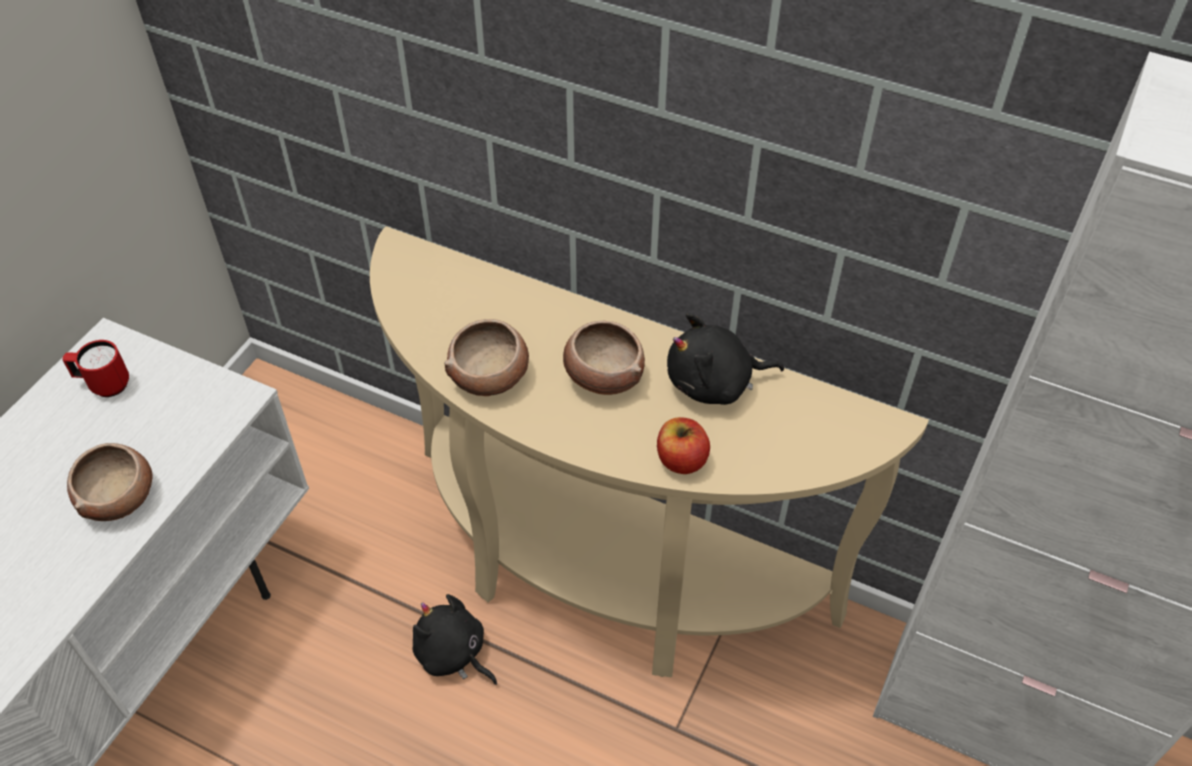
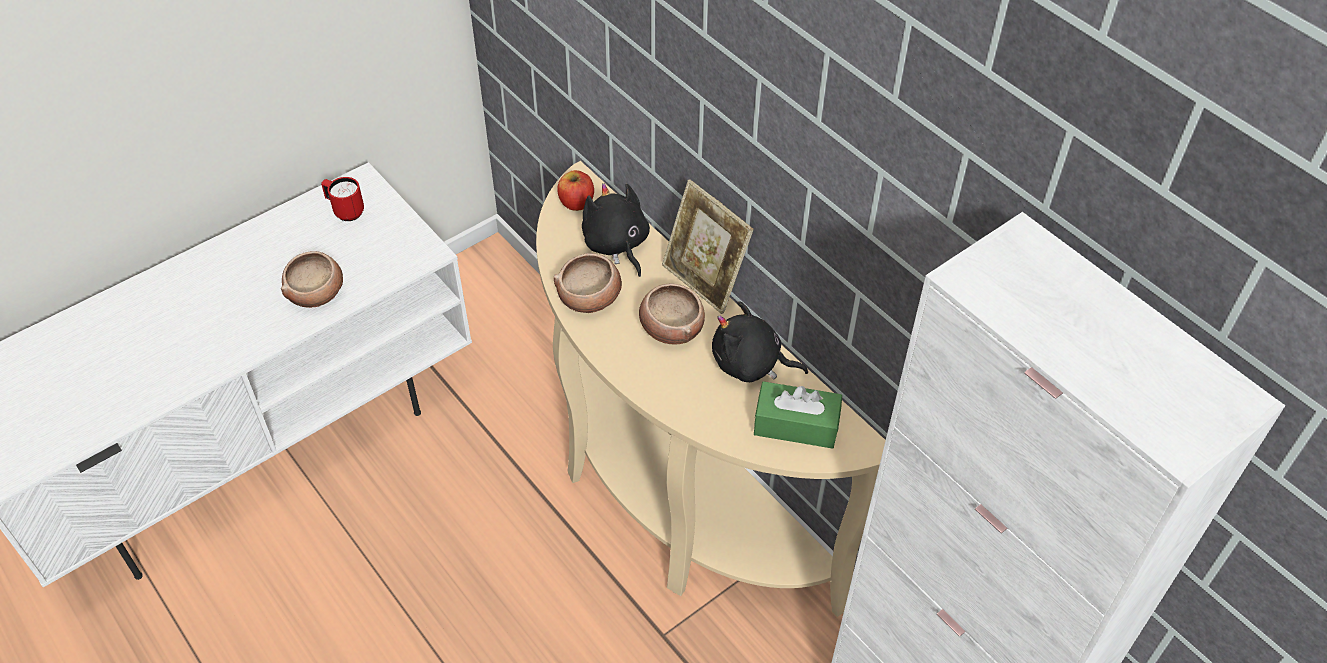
camera: 25 degrees right, 0 degrees up
(453, 654) = (527, 510): black plush toy -> black plush toy (616, 245)
(607, 311) = (704, 281): none -> picture frame
(681, 460) = (690, 410): apple -> apple (576, 202)
(804, 431) = (796, 425): none -> green tissue box

